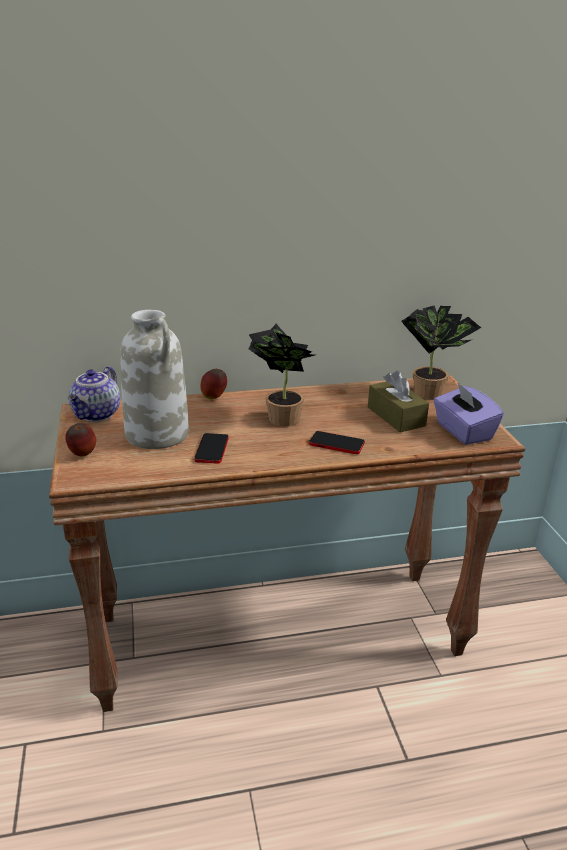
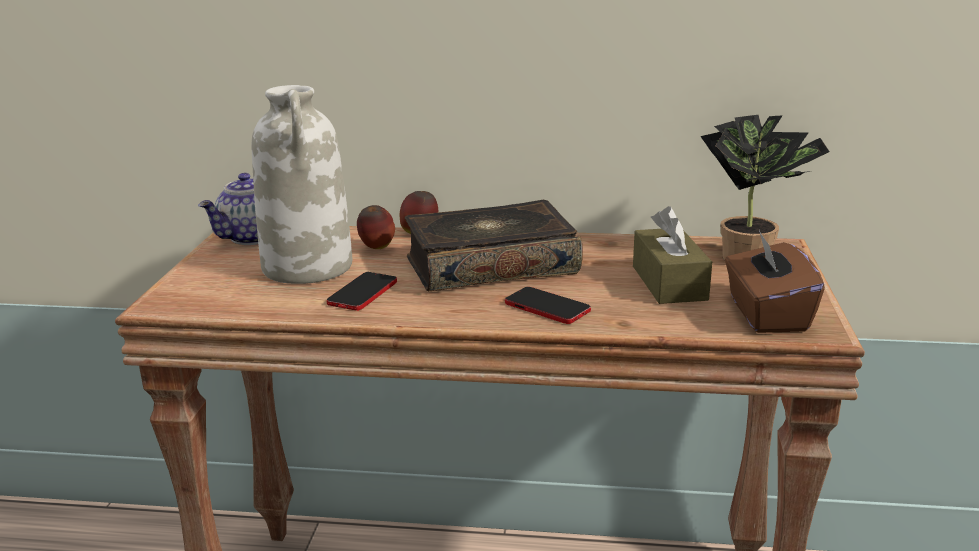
camera: 20 degrees right, 5 degrees down
(82, 455) = (193, 280): apple -> apple (376, 249)
(280, 417) = (490, 265): potted plant -> book
(463, 431) = (766, 314): purple tissue box -> brown tissue box

